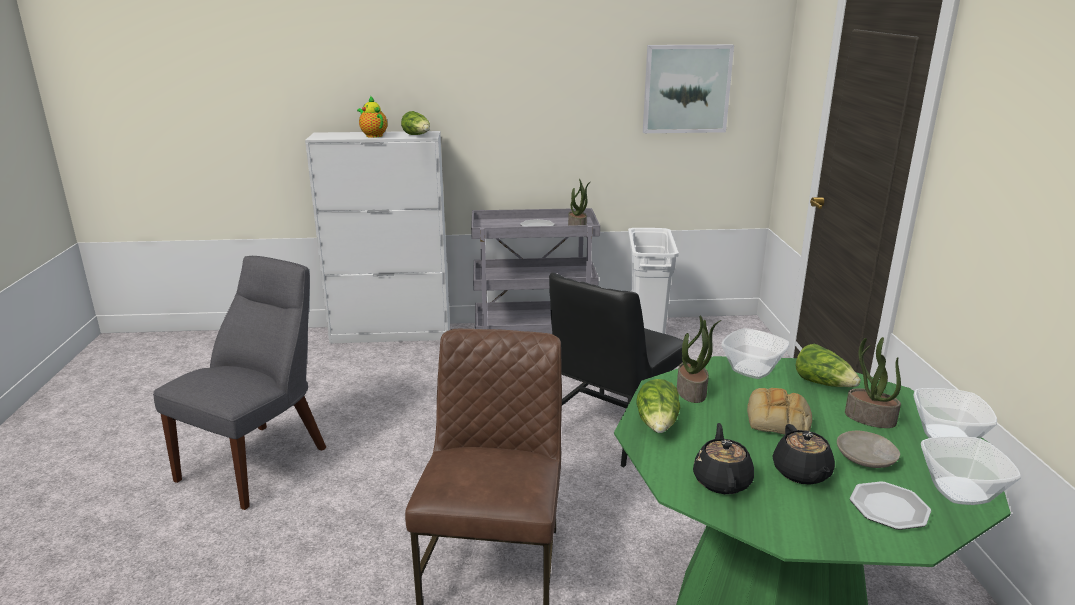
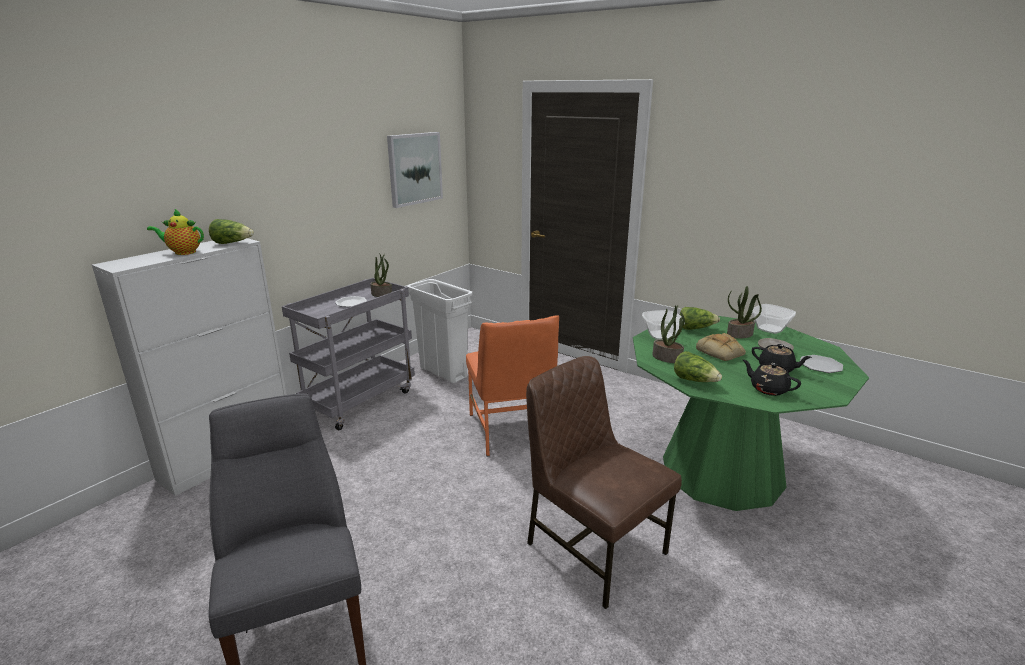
camera: 50 degrees left, 0 degrees up
(611, 429) = (511, 431): black chair -> orange chair
(960, 492) = (817, 347): bowl -> none

